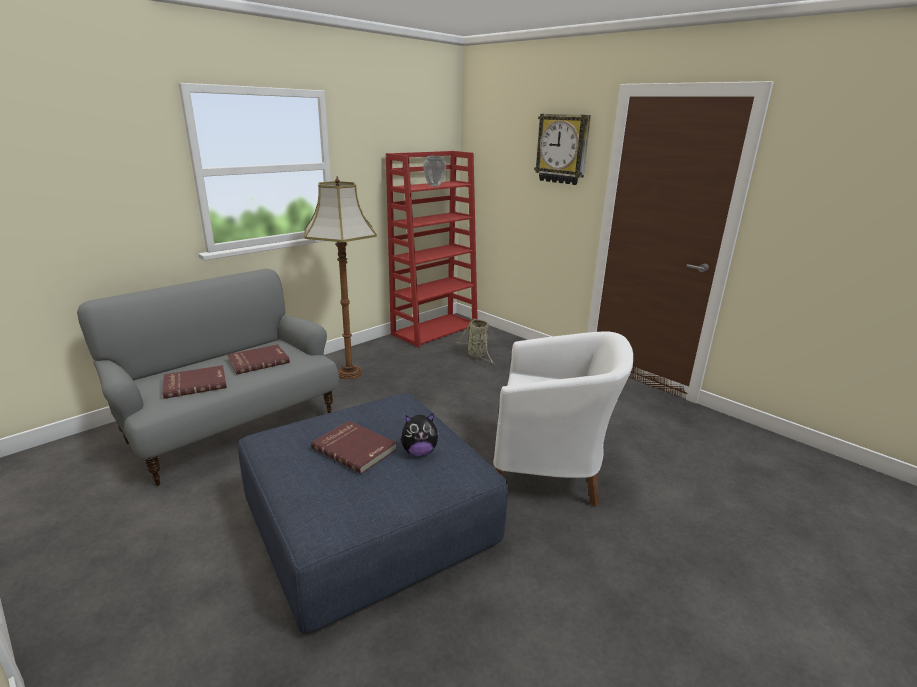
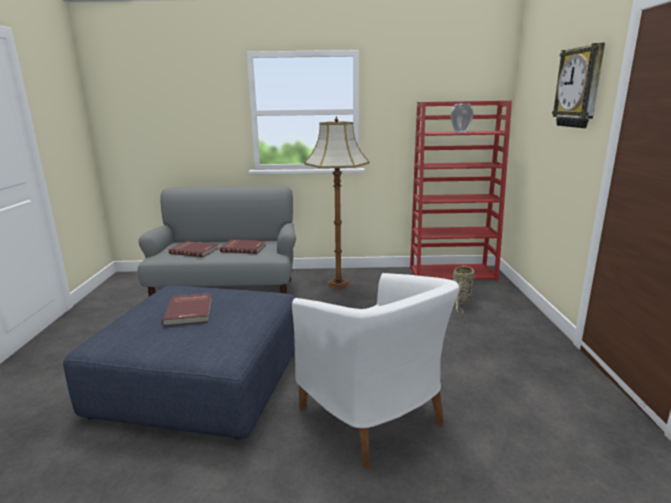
camera: 45 degrees right, 5 degrees down
(419, 452) = (216, 329): plush toy -> none

